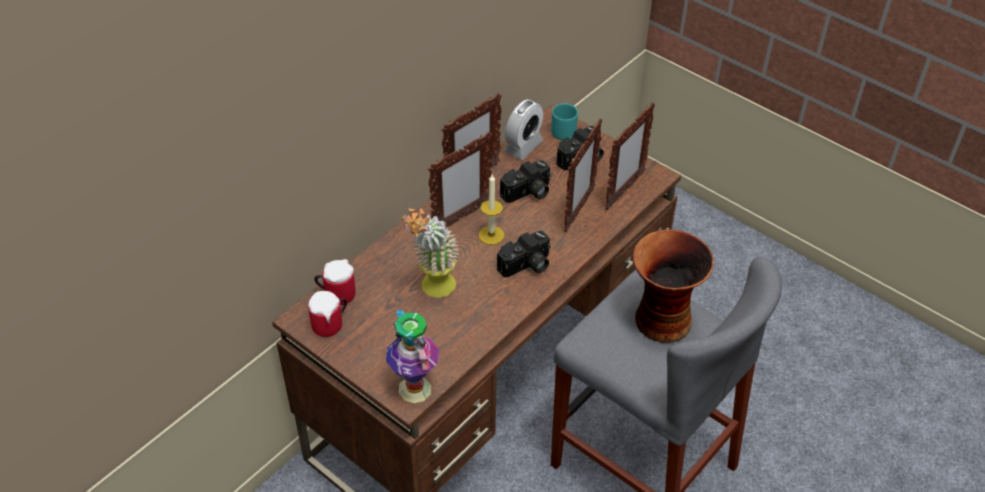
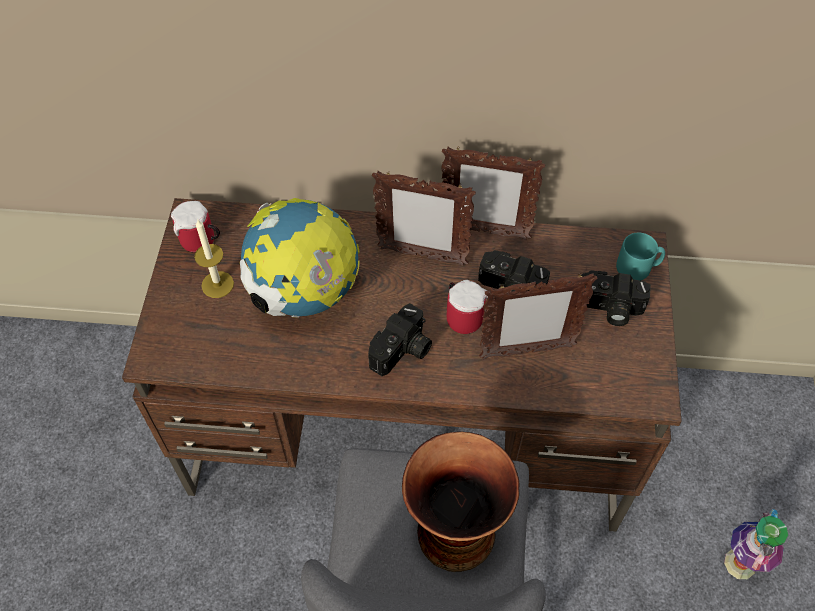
camera: 55 degrees right, 10 degrees up
(336, 293) = (242, 221): mug -> mug (463, 315)
(414, 389) = (167, 354): vase -> vase (739, 563)
(433, 290) = (304, 293): potted plant -> globe
(491, 235) = (420, 295): candle -> candle (217, 284)
(523, 146) = (575, 246): alarm clock -> none
(526, 266) = (403, 351): camera -> camera turned 75 degrees counterclockwise
(624, 191) = (597, 378): picture frame -> none

